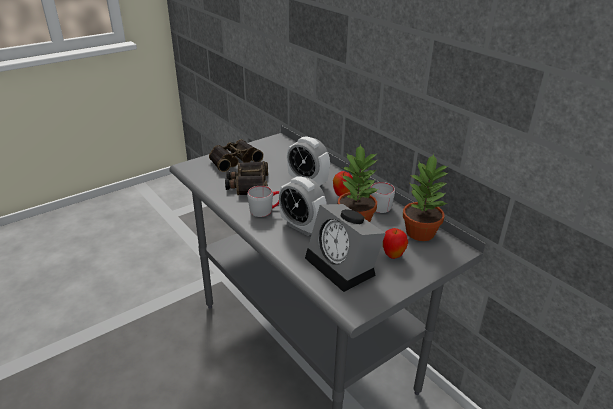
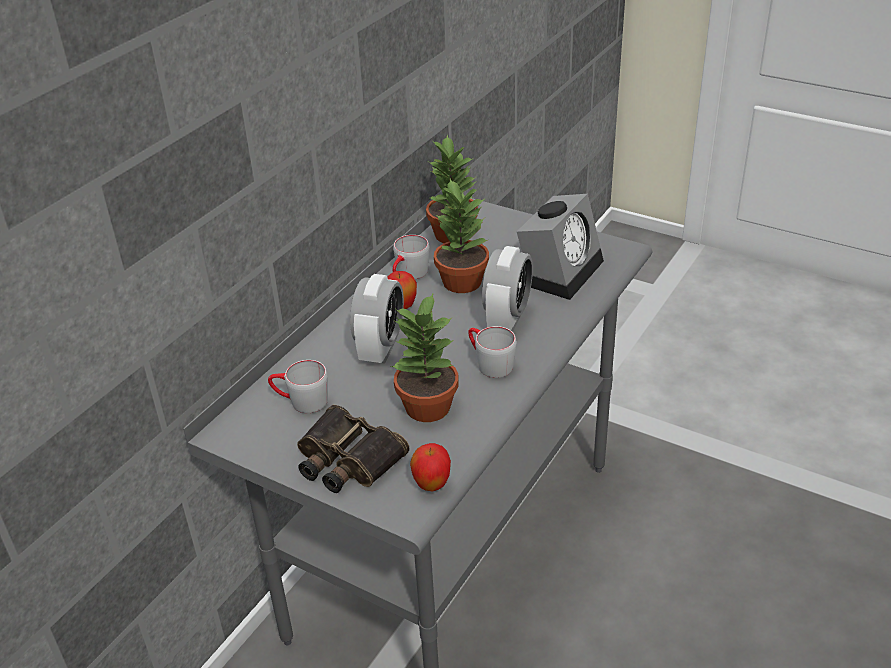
camera: 110 degrees left, 5 degrees up
(248, 184) = (426, 407): binoculars -> potted plant
(284, 156) = (300, 401): none -> grey mug
(393, 255) = (513, 244): apple -> apple (432, 485)

